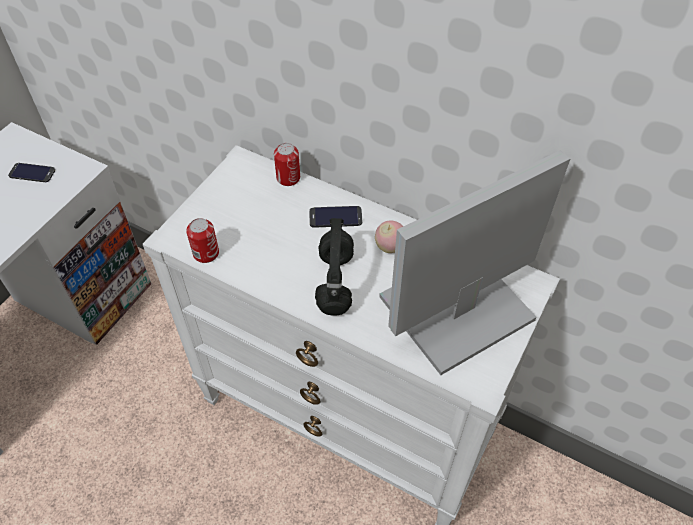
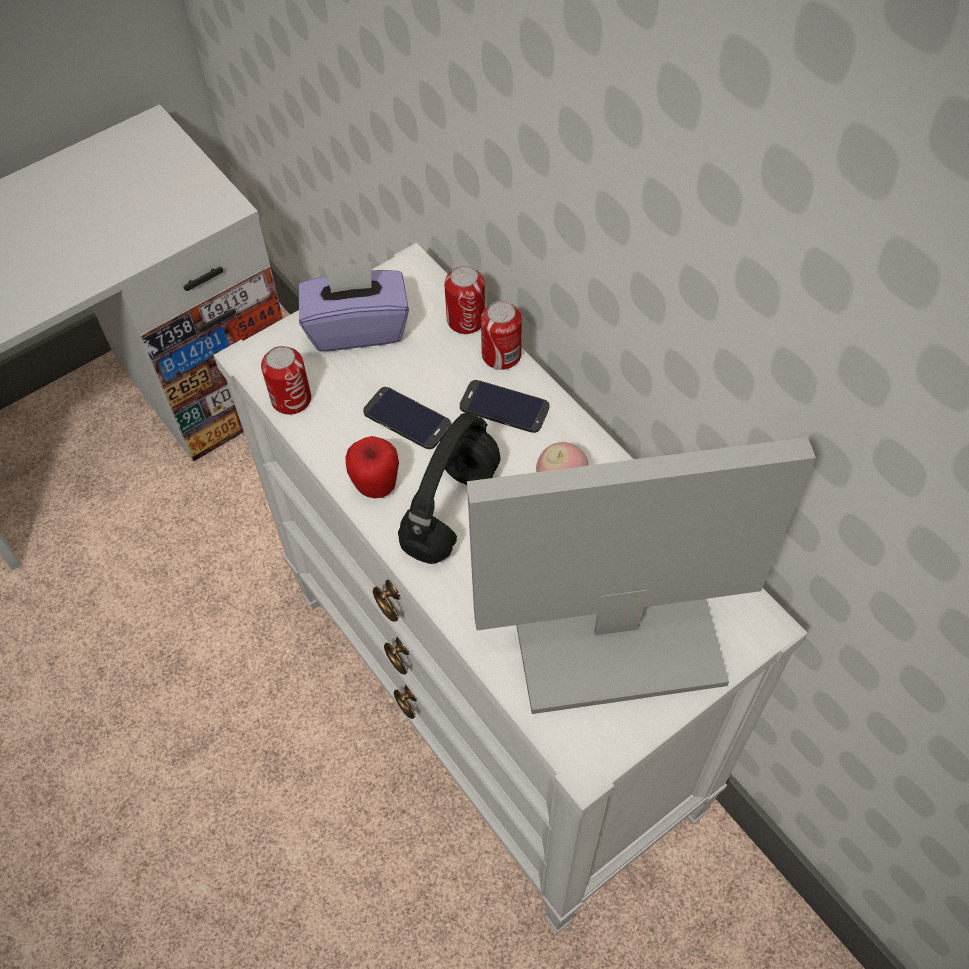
camera: 25 degrees right, 5 degrees up
(32, 173) = (153, 191): phone -> phone (407, 418)
(225, 201) = (357, 327): none -> purple tissue box
(284, 284) = (376, 485): none -> apple
(319, 190) = (501, 355): none -> can

